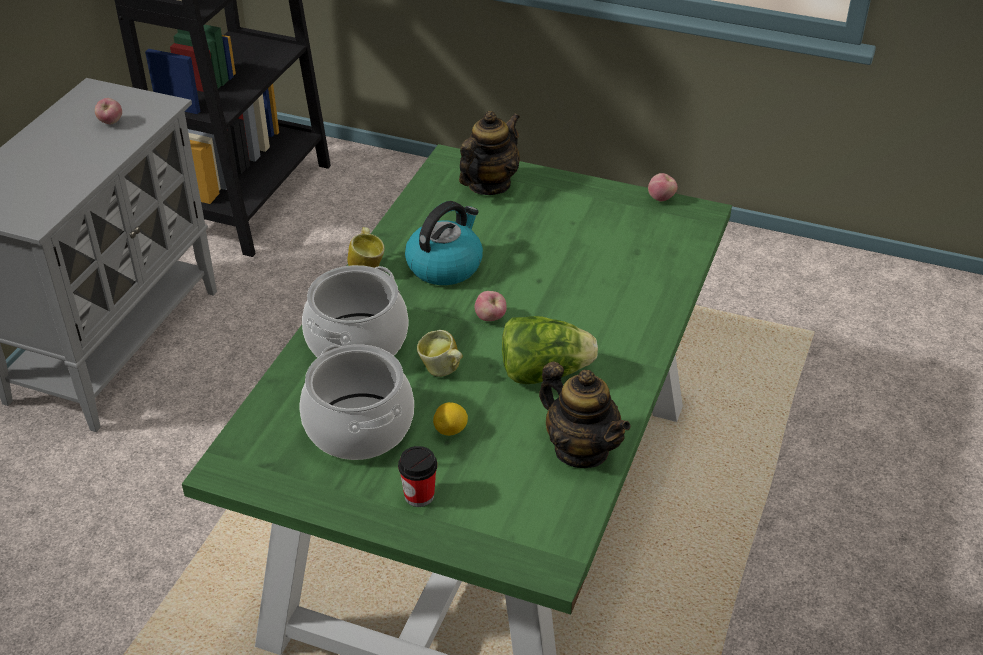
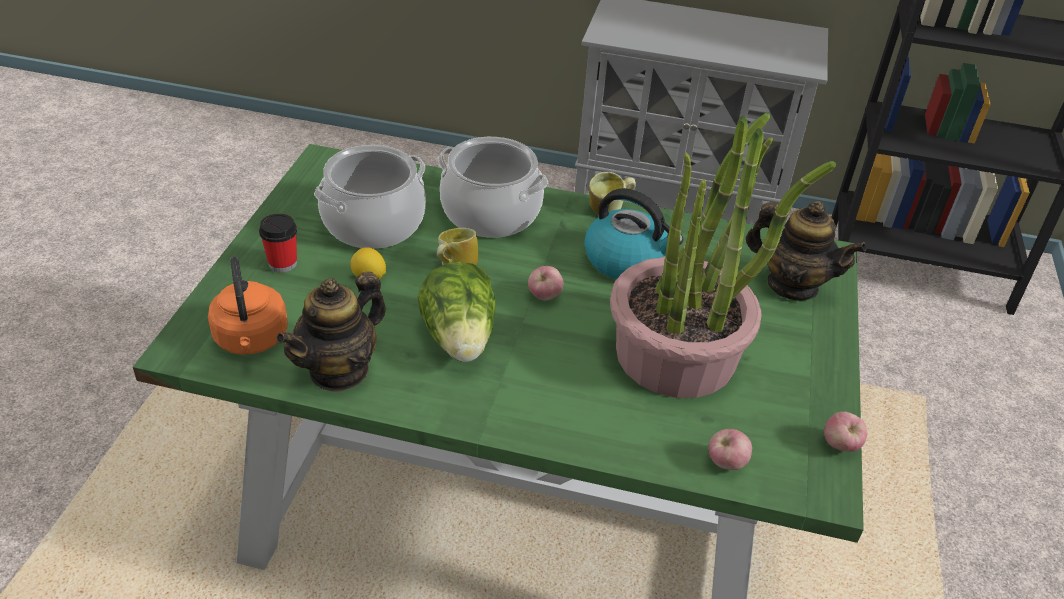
camera: 80 degrees right, 0 degrees up
(111, 123) = (762, 47): apple -> apple (726, 463)
(538, 512) = (251, 340): none -> orange kettle
(568, 255) = (677, 355): none -> potted plant

